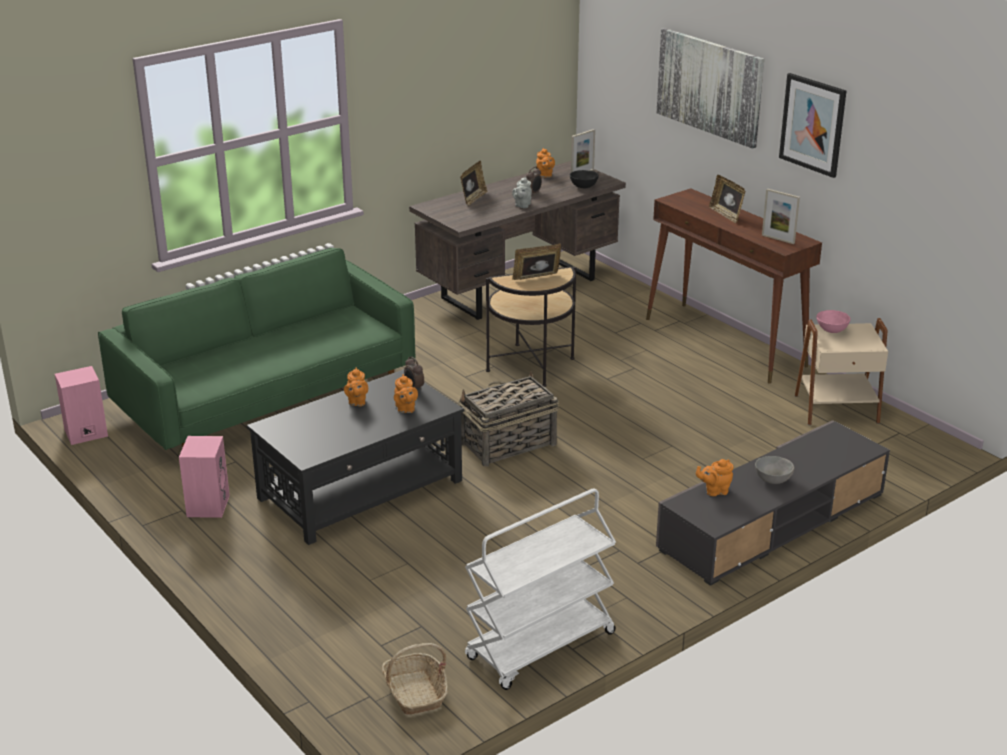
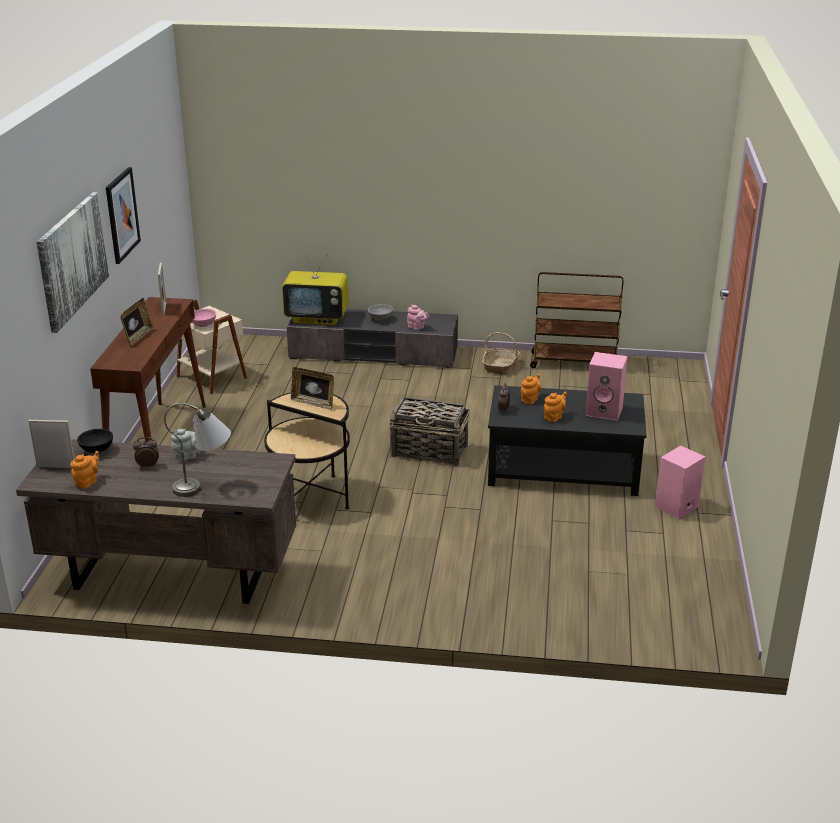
camera: 135 degrees left, 0 degrees up
(85, 433) = (728, 619): pink speaker -> pink speaker (605, 411)
(267, 398) = (543, 574): green sofa -> none
(415, 692) = (656, 373): basket -> basket (501, 366)
(473, 198) = (205, 486): picture frame -> grey table lamp
(540, 647) = (574, 362): white cart -> brown cart
(714, 491) = (417, 327): orange teapot -> pink teapot
(831, 445) = (317, 318): none -> television

